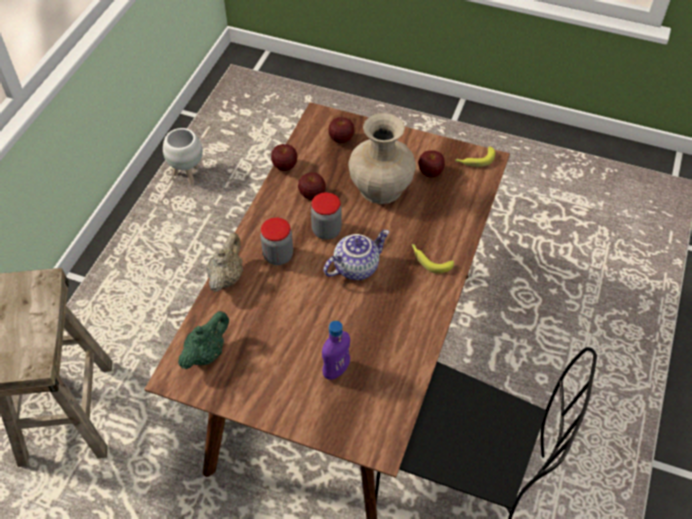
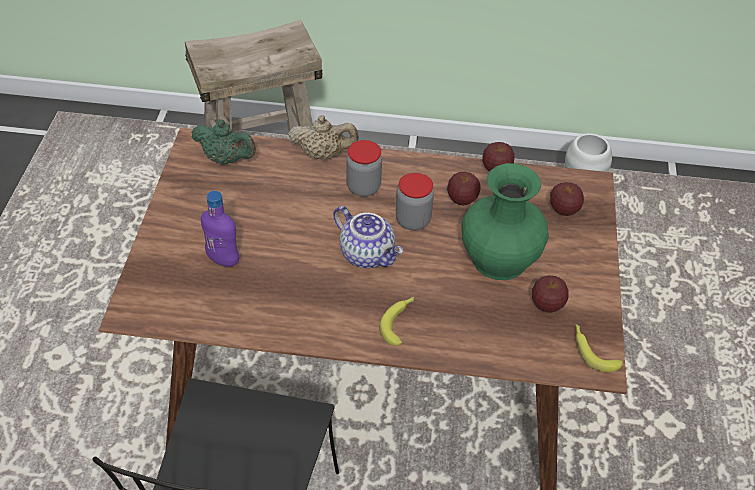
camera: 75 degrees right, 5 degrees down
(380, 188) = (498, 258): beige vase -> green vase

